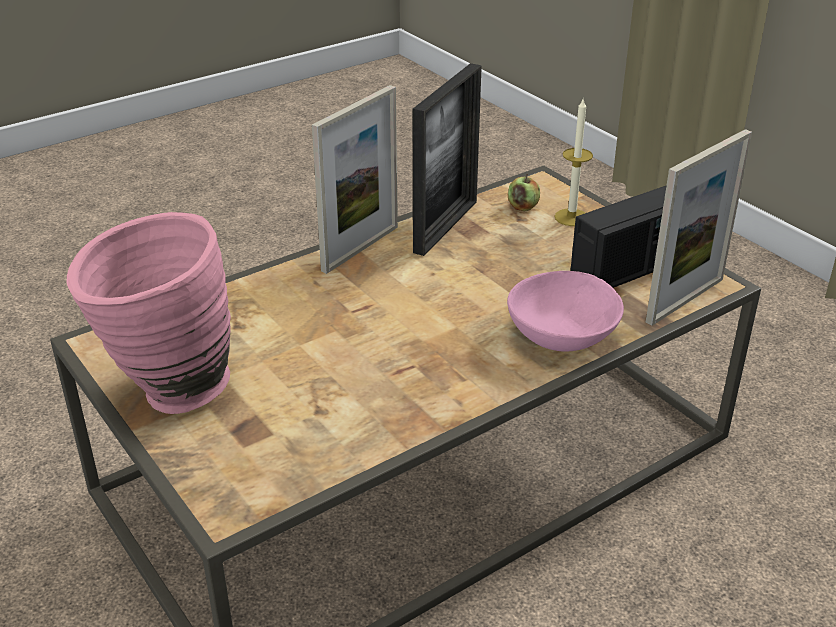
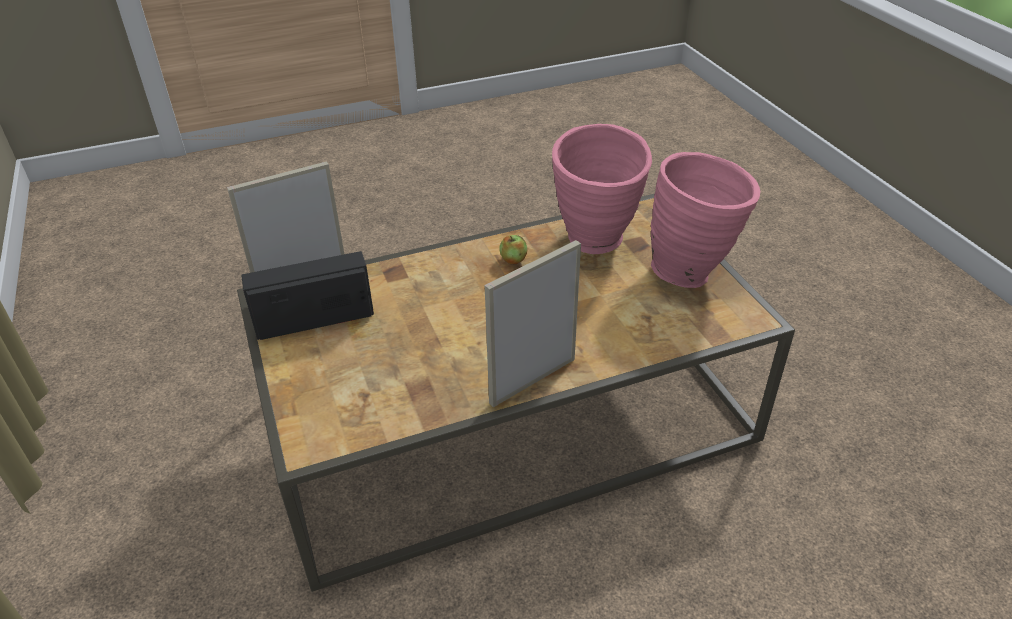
camera: 165 degrees left, 5 degrees up
(315, 415) = (596, 246): none -> pink vase
(446, 226) = (441, 396): picture frame -> none
(523, 207) = (351, 411): apple -> apple (513, 260)
(561, 336) = (414, 273): pink bowl -> none
(571, 217) = (316, 388): candle -> none

